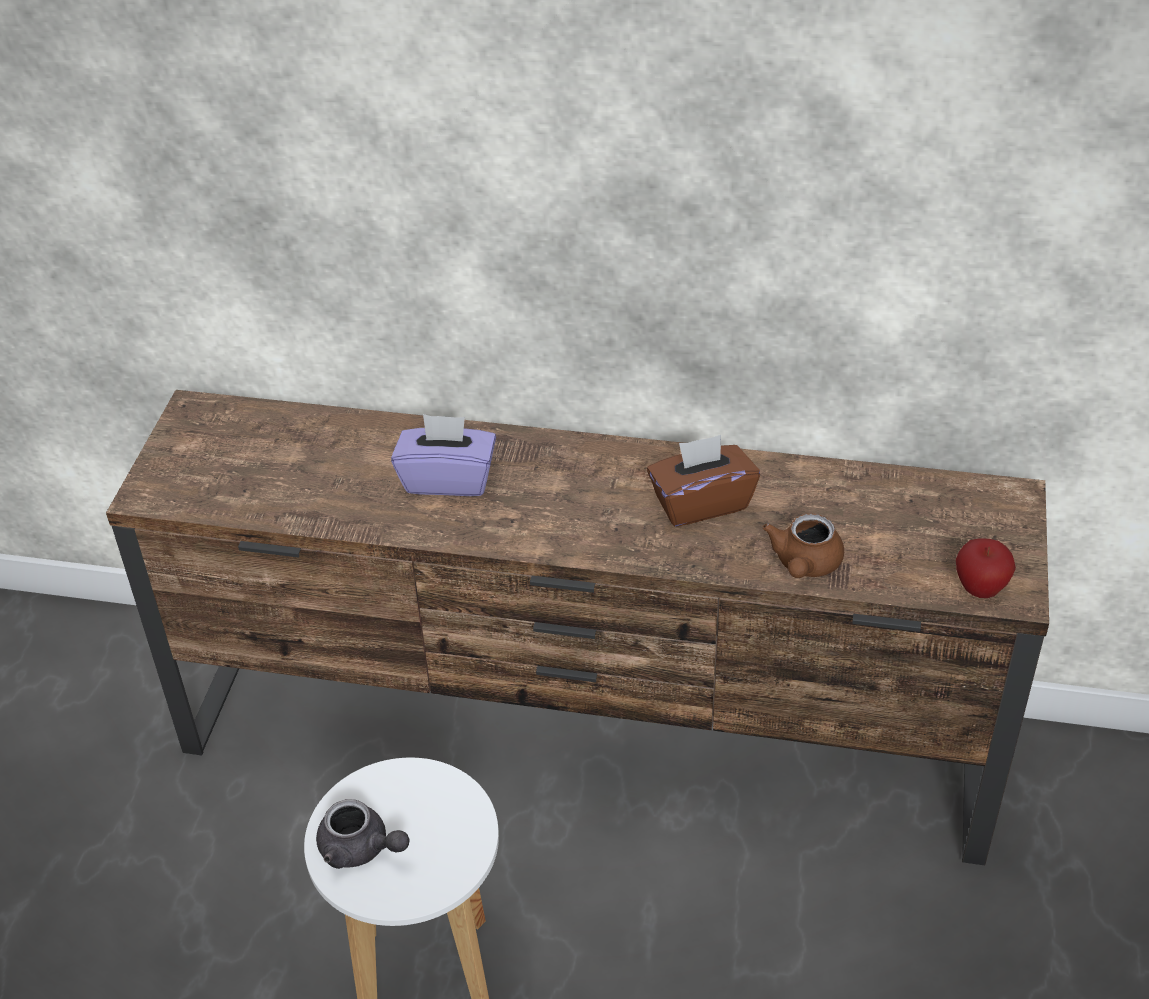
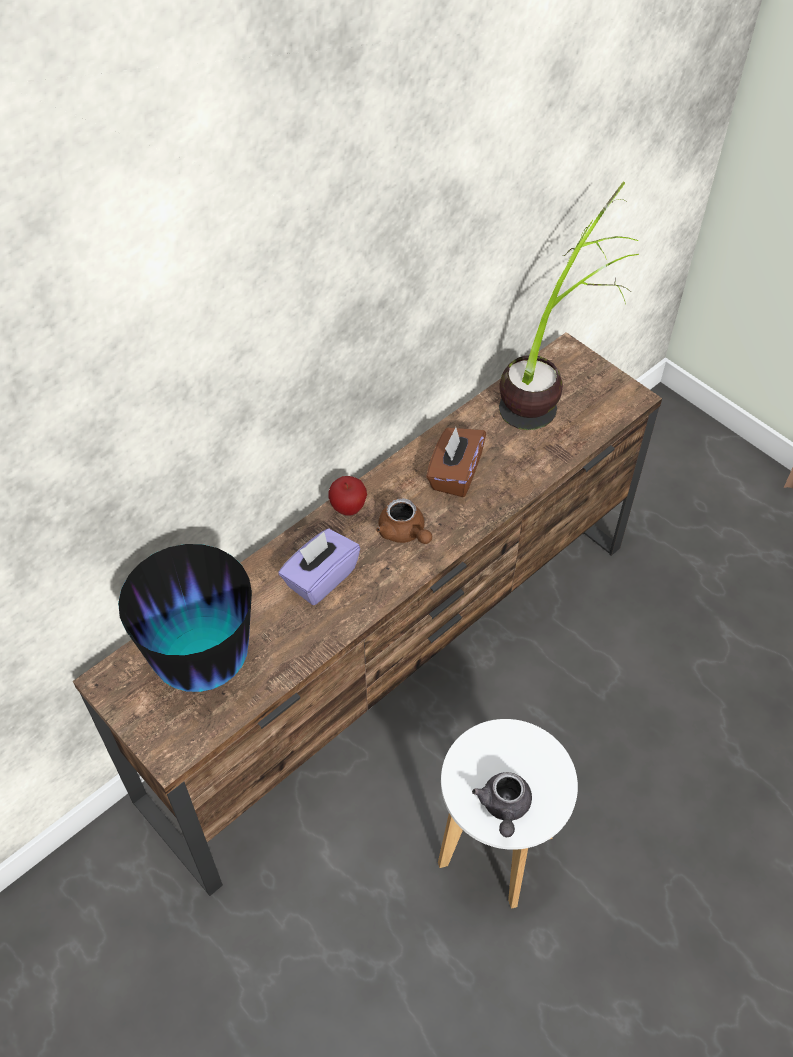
camera: 55 degrees left, 10 degrees up
(267, 457) = (203, 663): none -> vase
(361, 849) = (504, 807): grey teapot -> grey teapot turned 120 degrees clockwise
(804, 565) = (542, 462): brown teapot -> brown teapot (404, 533)
(931, 514) = (550, 388): none -> potted plant
(980, 589) = (619, 407): apple -> apple (348, 508)

